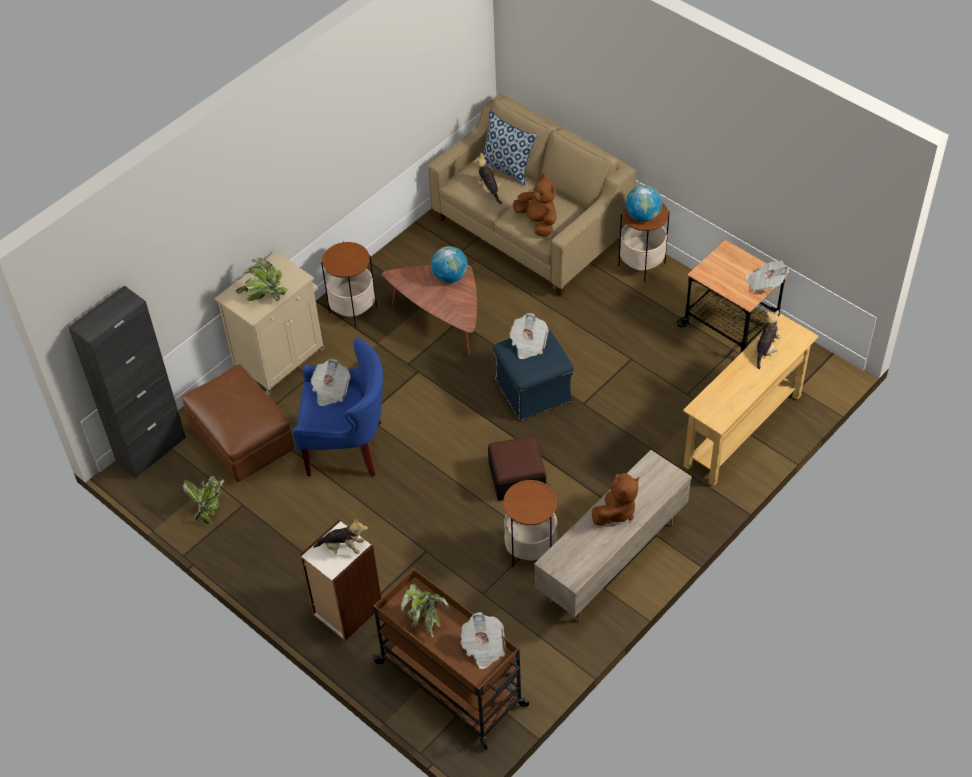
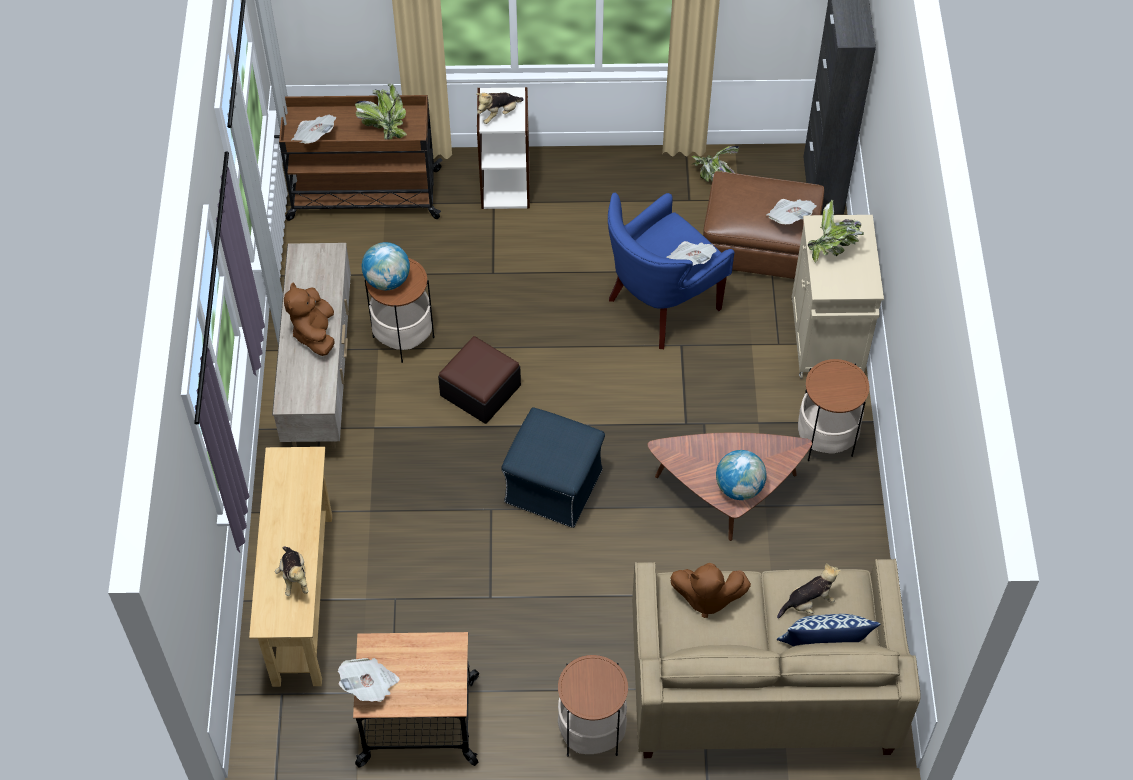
camera: 135 degrees right, 5 degrees up
(489, 189) = (808, 602): plush toy -> plush toy turned 45 degrees counterclockwise
(528, 344) = (567, 452): newspaper -> newspaper (789, 218)
(643, 216) = (590, 680): globe -> globe (387, 281)

